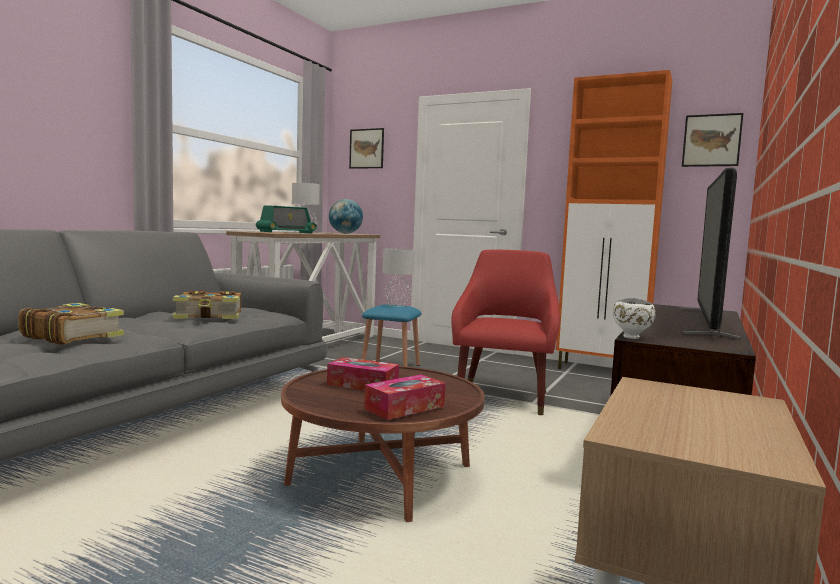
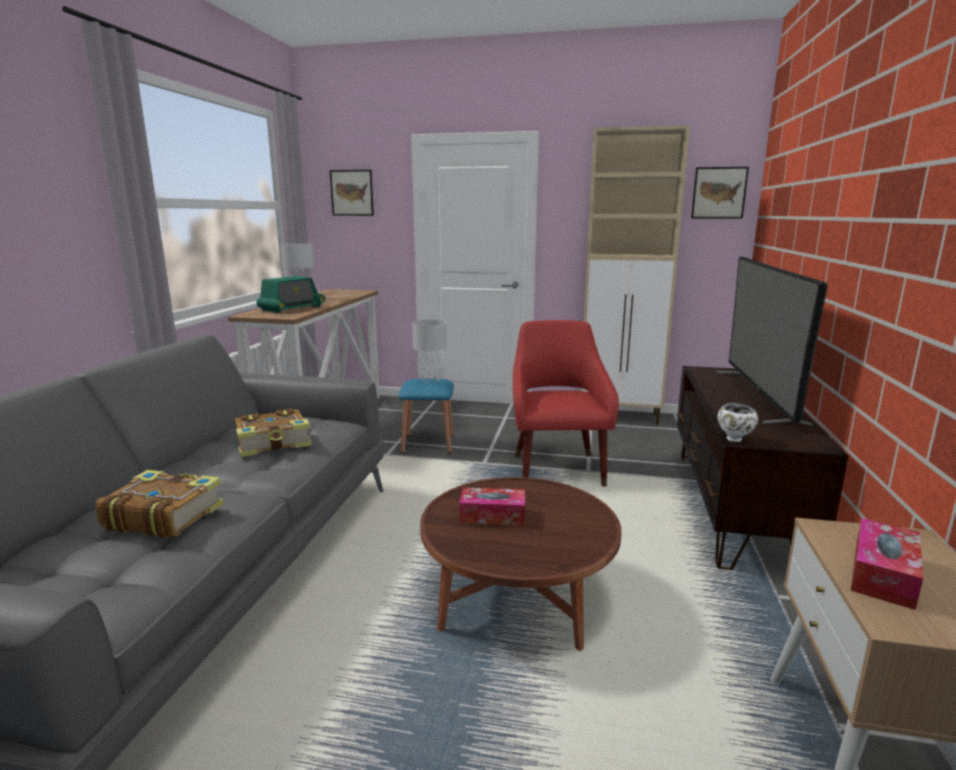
camera: 15 degrees left, 10 degrees up
(345, 233) = (341, 293): globe -> none
(405, 407) = (562, 546): tissue box -> tissue box (883, 574)
(602, 371) = (620, 417): orange cabinet -> beige cabinet

